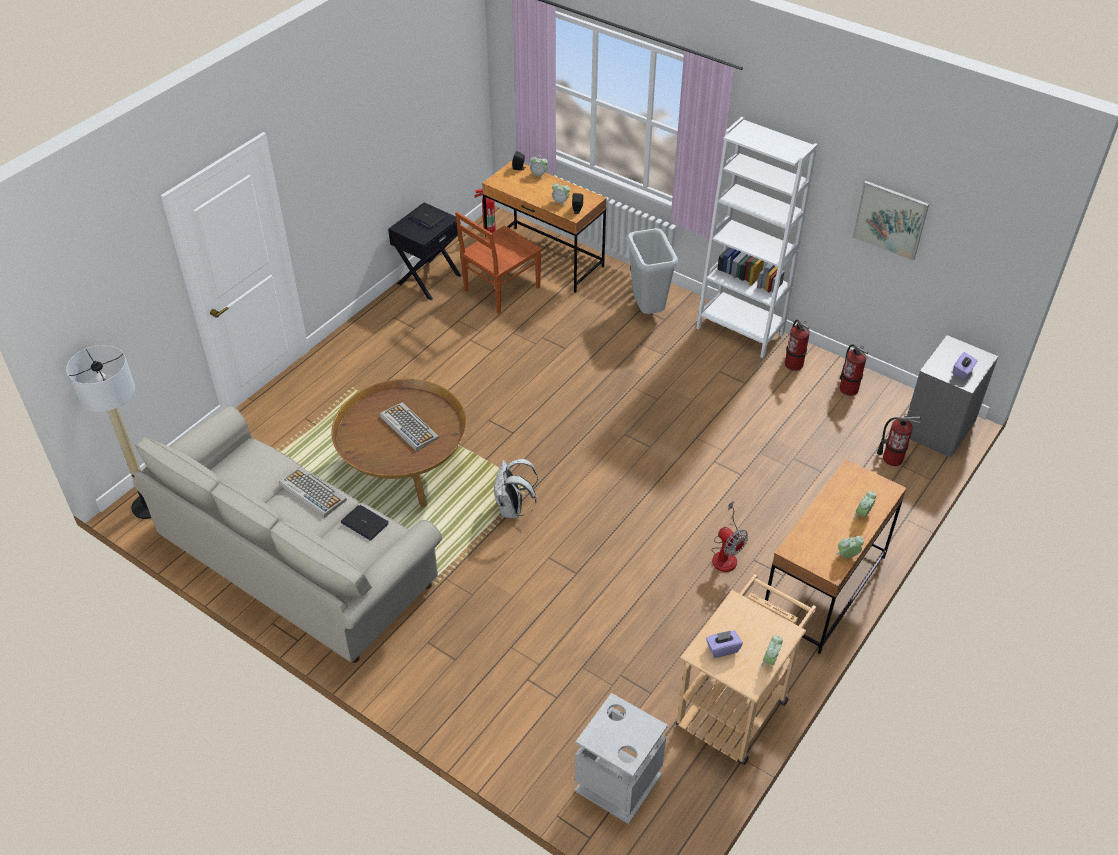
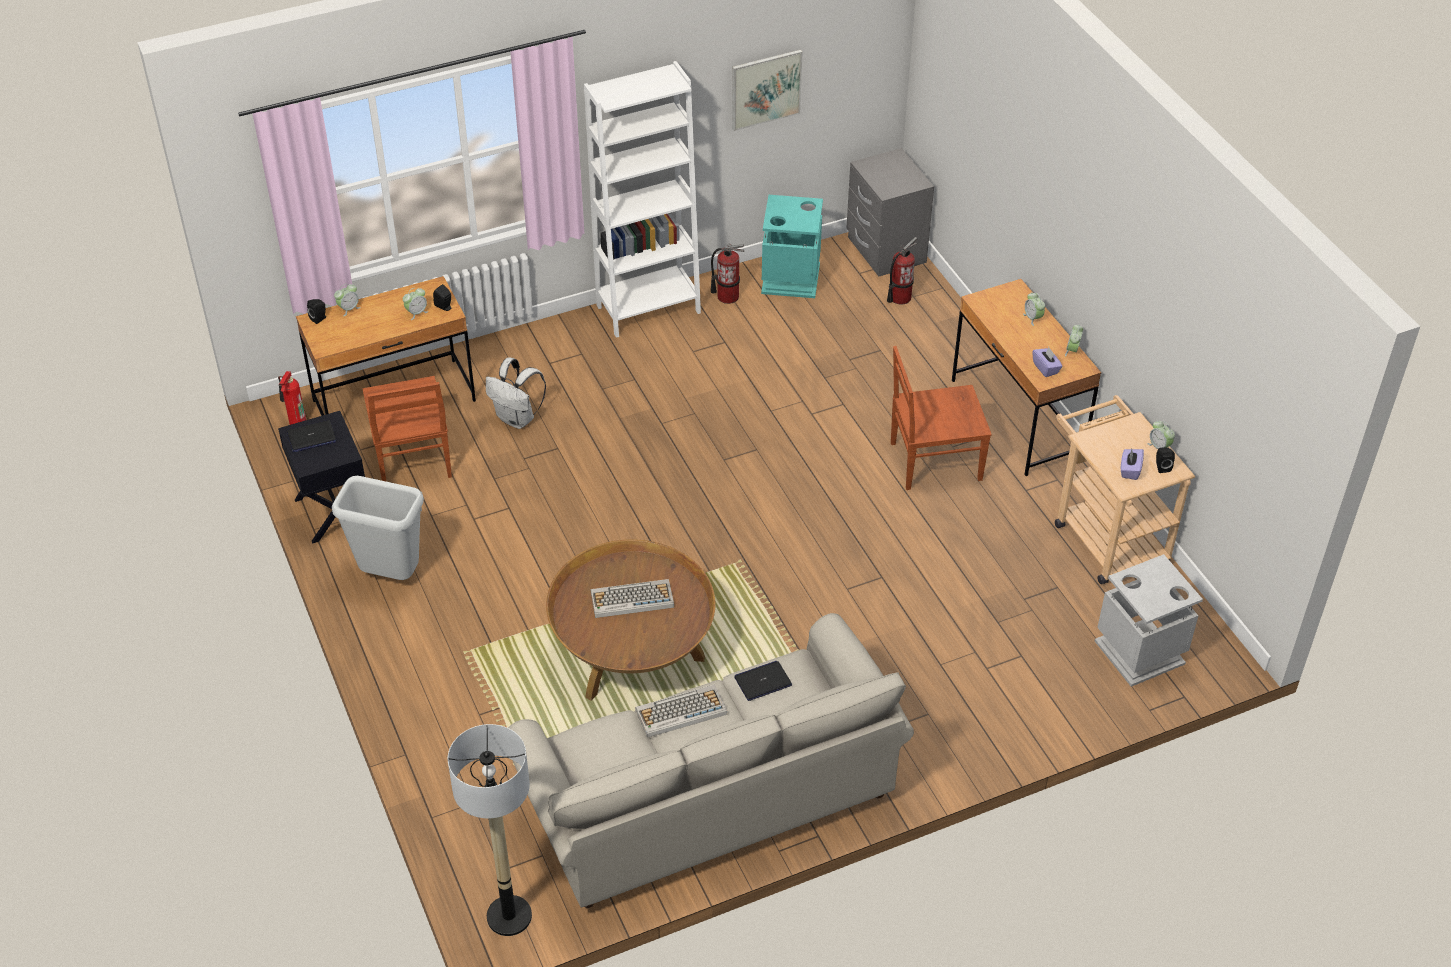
camera: 60 degrees left, 0 degrees up
(513, 509) = (762, 589): white backpack -> white backpack (517, 418)
(648, 310) = (557, 359): grey trash can -> grey trash can (391, 575)
(725, 554) = (933, 461): fan -> brown chair
(746, 671) = (1161, 467): none -> black speaker
(849, 389) = (791, 278): fire extinguisher -> turquoise trash can
(963, 371) = (904, 177): purple tissue box -> purple tissue box (1046, 368)

